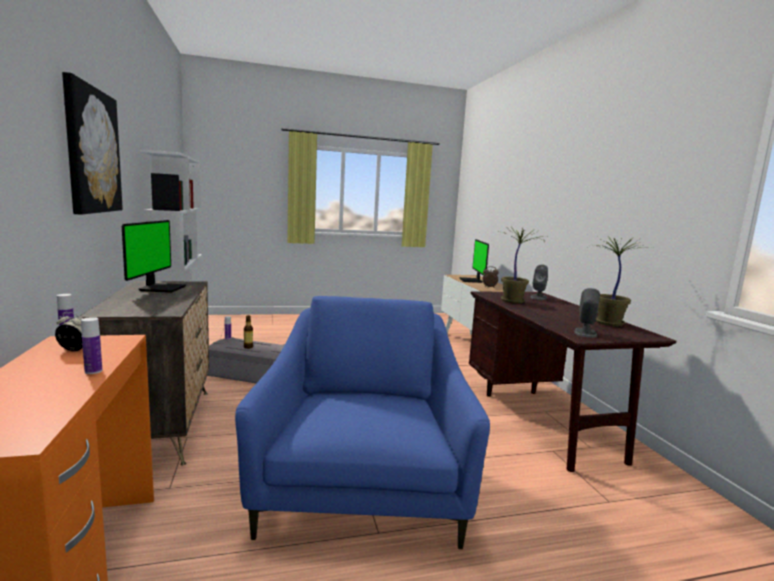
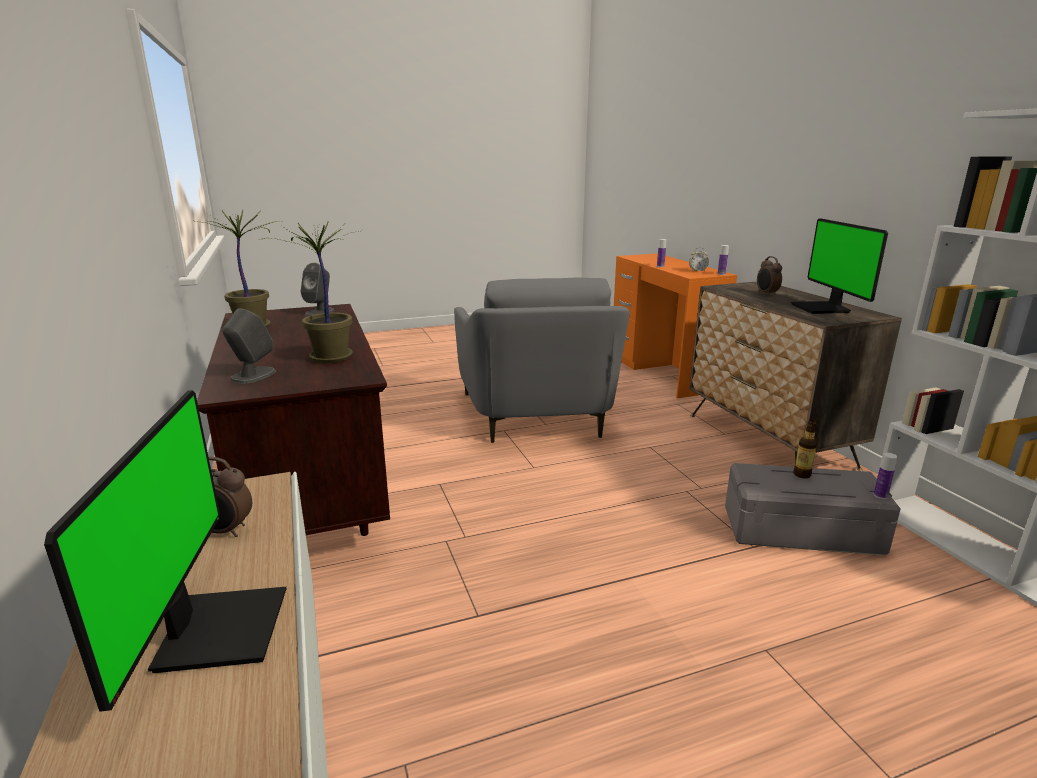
camera: 175 degrees right, 10 degrees up
(92, 151) = (848, 140): picture -> none
(152, 301) = (766, 294): none -> alarm clock
(362, 483) = (538, 416): blue armchair -> grey armchair

